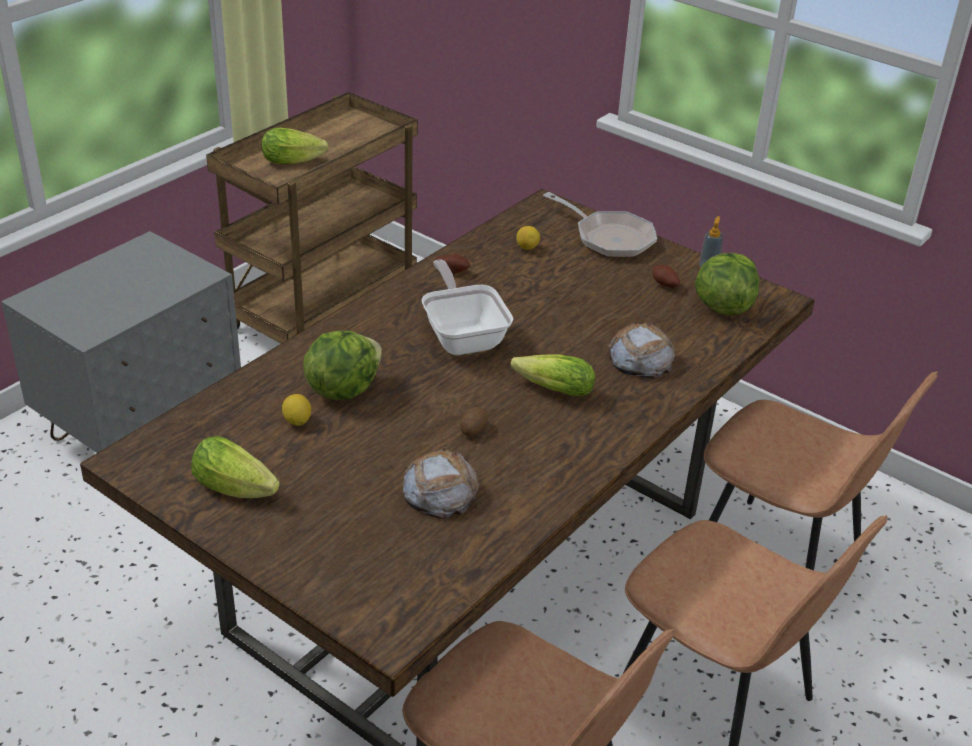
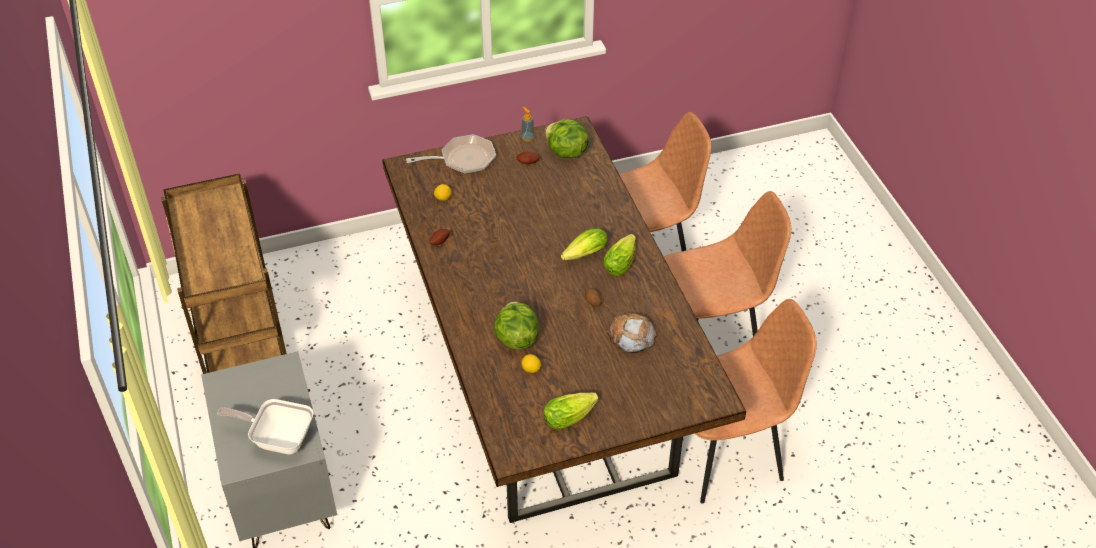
camera: 55 degrees left, 10 degrees up
(296, 160) = (221, 257): lettuce -> lettuce (621, 262)
(463, 336) = (508, 267): frying pan -> frying pan (278, 438)
(640, 358) = (584, 208): bread -> none

